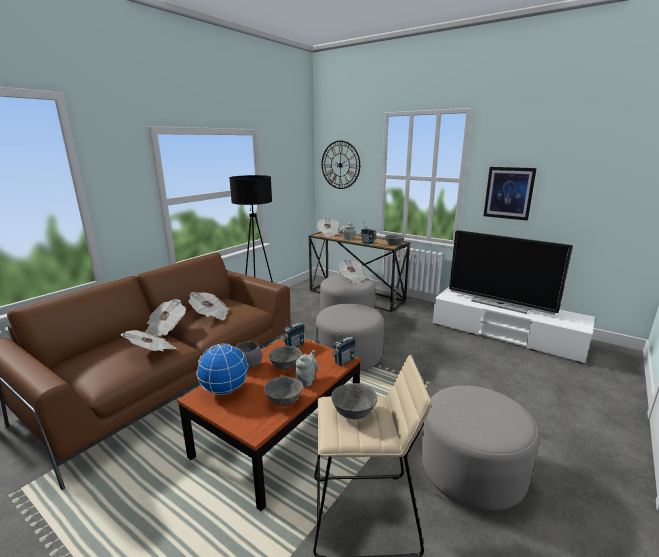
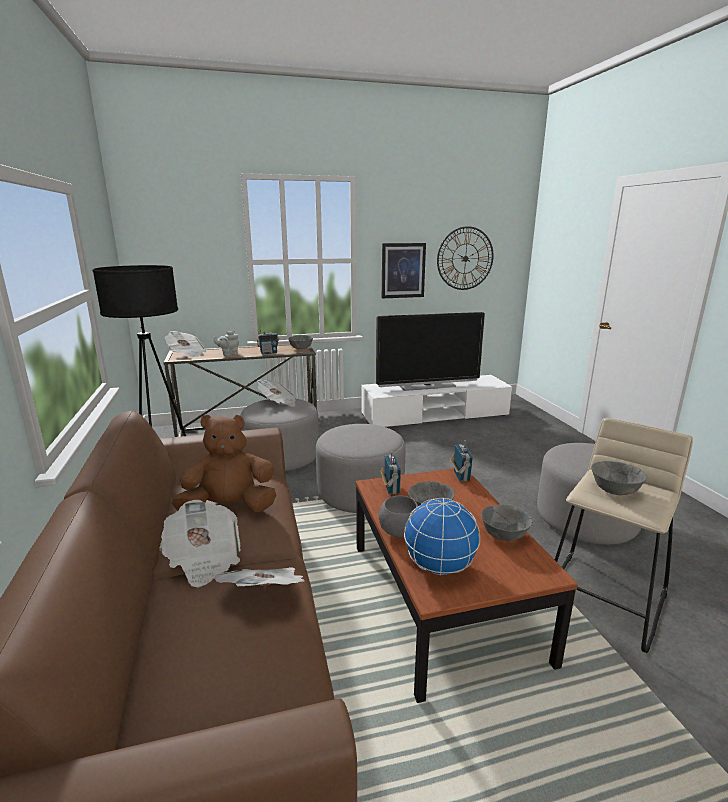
camera: 50 degrees left, 0 degrees up
(210, 315) = (229, 508): newspaper -> brown plush toy
(306, 380) = (475, 508): grey teapot -> none
(340, 165) = (172, 249): wall clock -> wall clock (465, 258)

